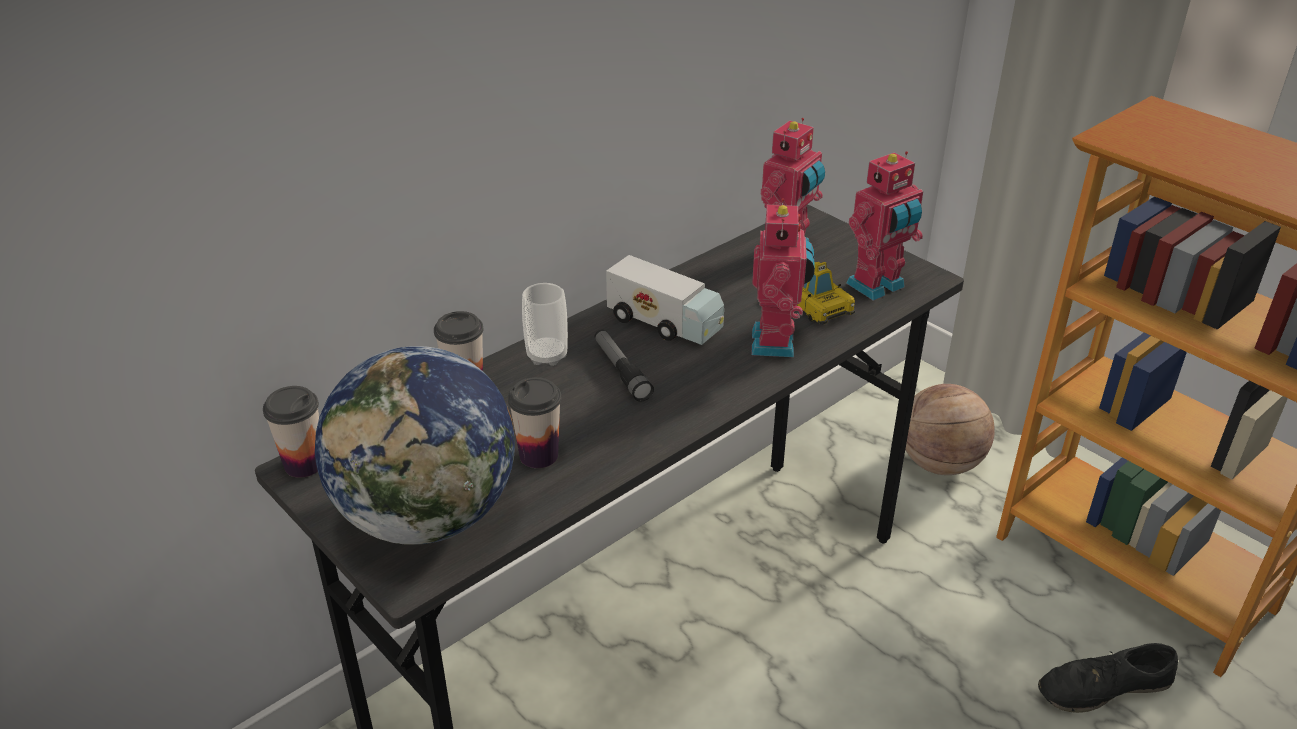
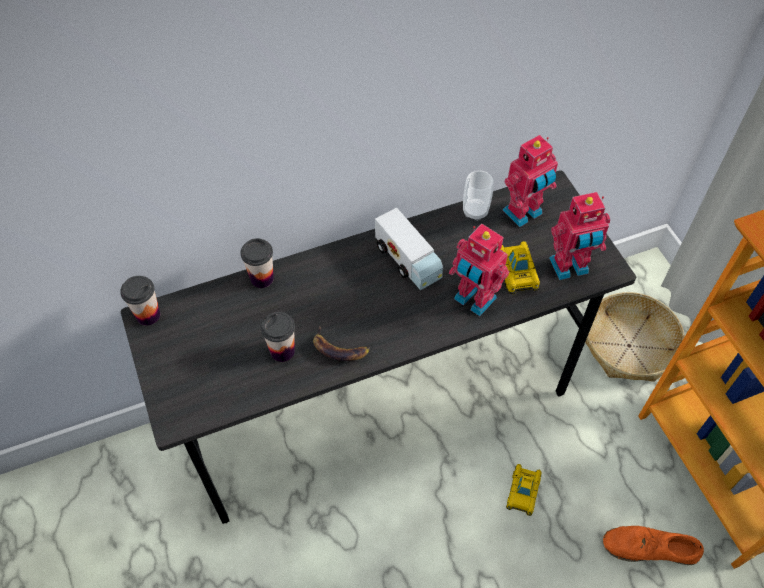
camera: 20 degrees right, 20 degrees up
(429, 516) = (202, 378): globe -> none
(547, 356) = (321, 268): cup -> cup (475, 211)
(621, 371) = (361, 295): flashlight -> none
(622, 433) = (339, 348): none -> banana
(777, 343) = (473, 300): toy robot -> toy robot turned 105 degrees clockwise
(899, 671) = (523, 491): none -> toy car
(939, 463) = (629, 345): basketball -> basket
(1103, 688) = (649, 548): black shoe -> orange shoe

